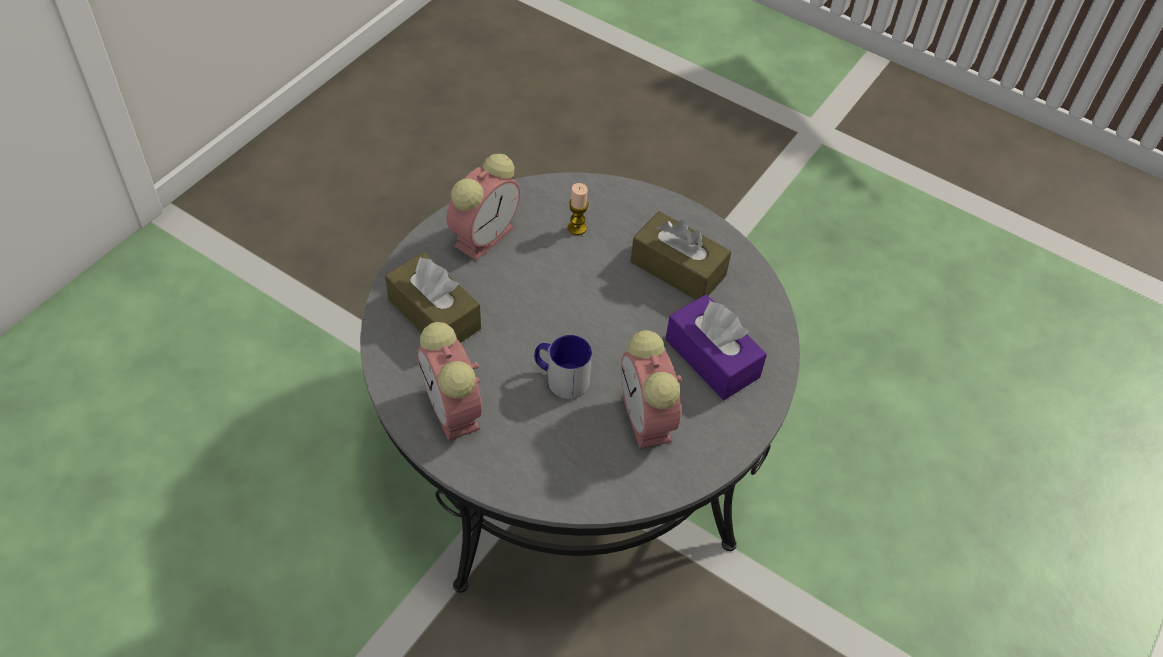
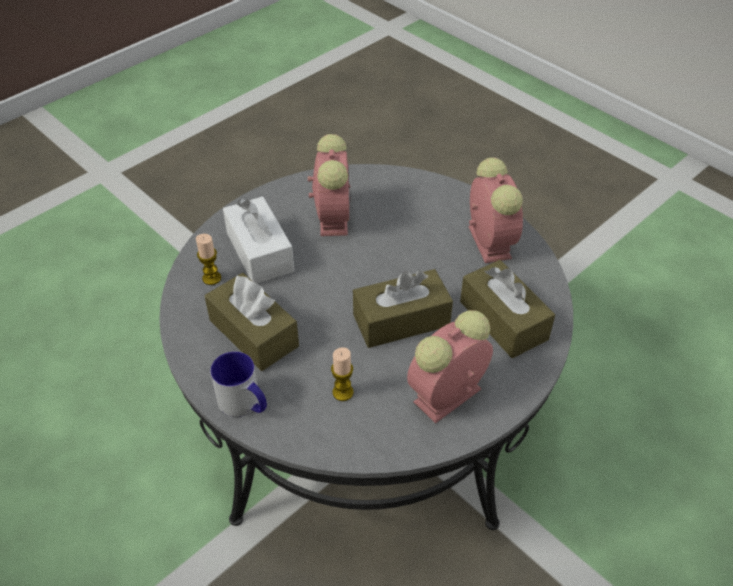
camera: 165 degrees left, 5 degrees down
(538, 300) = (401, 320): none -> brown tissue box
(561, 378) = (395, 253): mug -> mug (245, 404)
(712, 358) = (260, 252): purple tissue box -> white tissue box
(747, 320) = (211, 278): none -> candle

